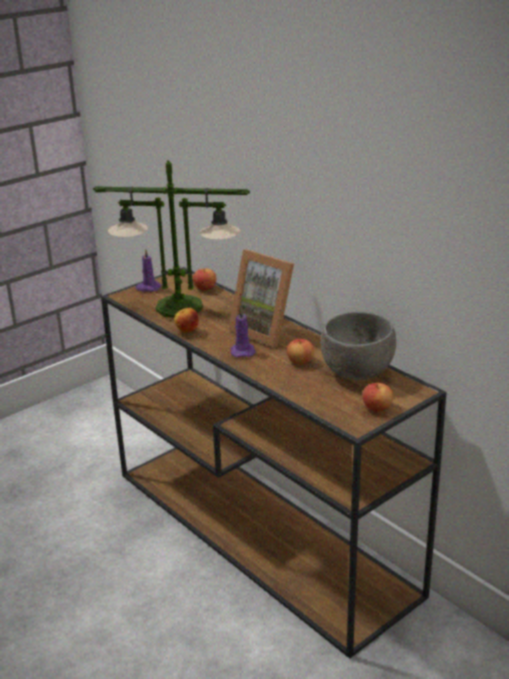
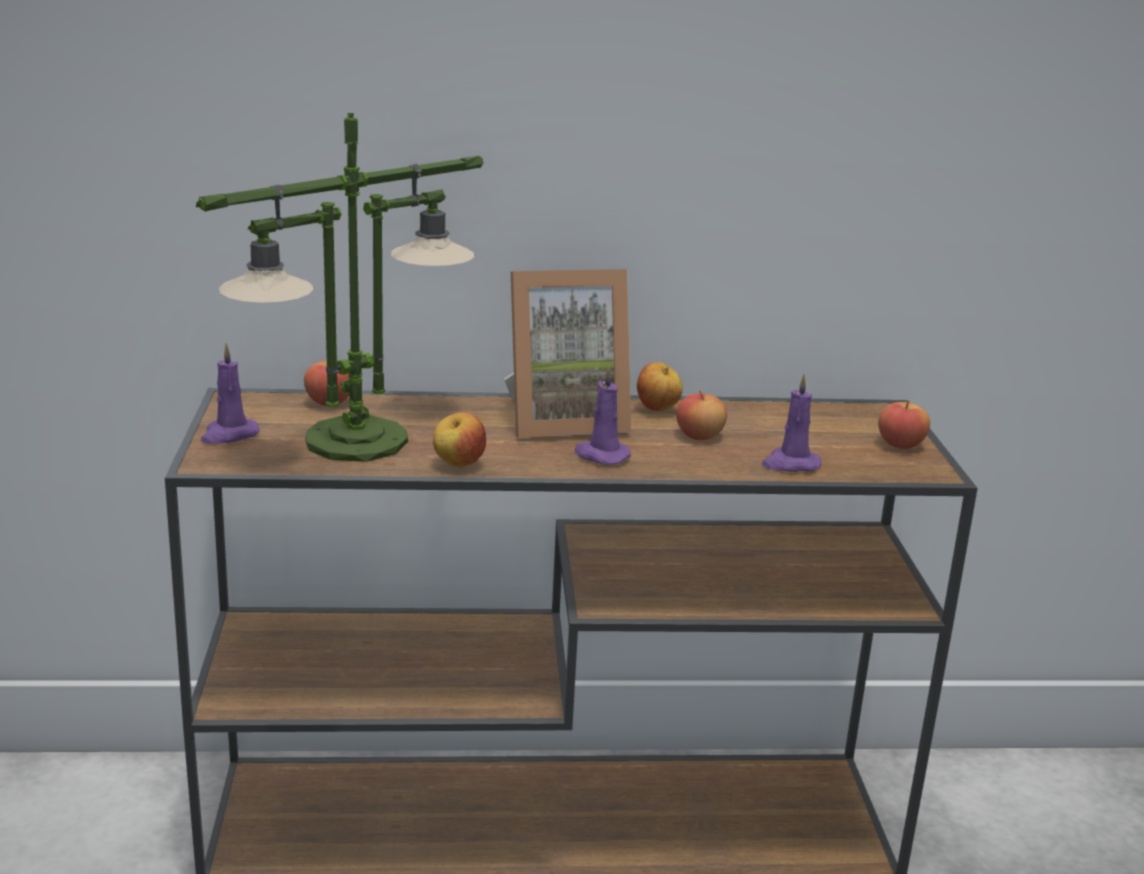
camera: 55 degrees left, 5 degrees down
(304, 391) = (790, 464): none -> purple candle
(313, 343) = (658, 409): none -> apple
(356, 372) = (785, 419): grey bowl -> none

